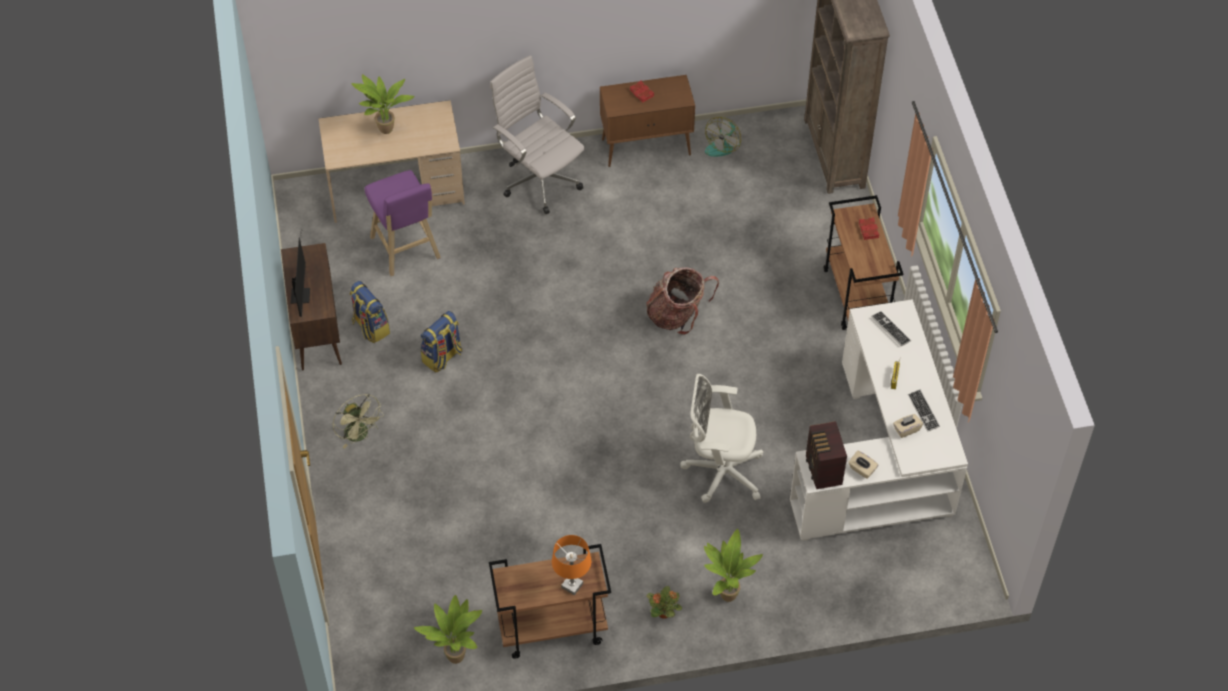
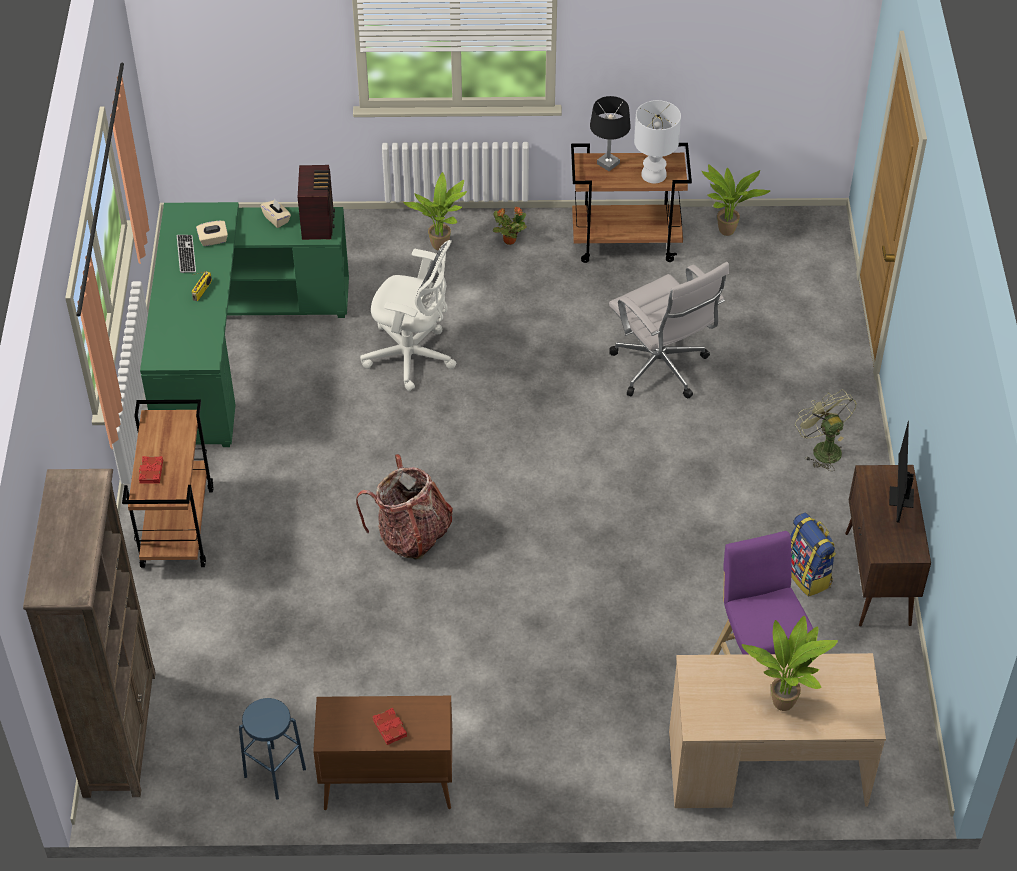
camera: 170 degrees left, 5 degrees down
(442, 357) = (717, 524): backpack -> none
(526, 579) = (654, 174): none -> white table lamp
(539, 180) = (556, 754): white office chair -> white office chair (662, 370)
(572, 585) = (608, 164): orange table lamp -> black table lamp
(722, 144) = (274, 772): fan -> blue stool
(881, 459) = (229, 345): white desk -> green desk
(890, 329) = (182, 340): keyboard -> none

